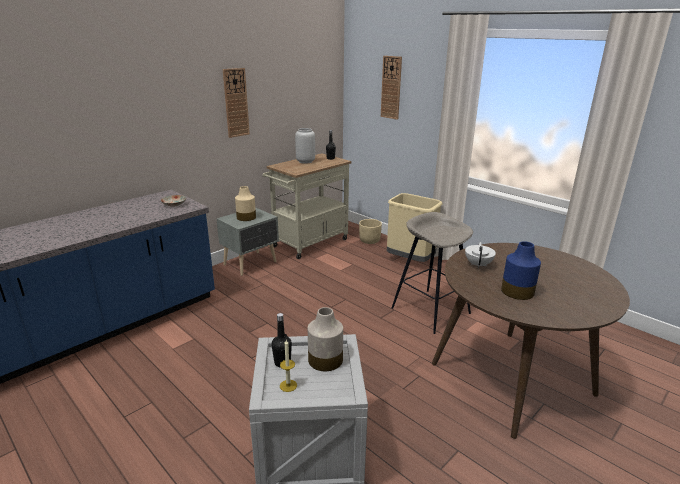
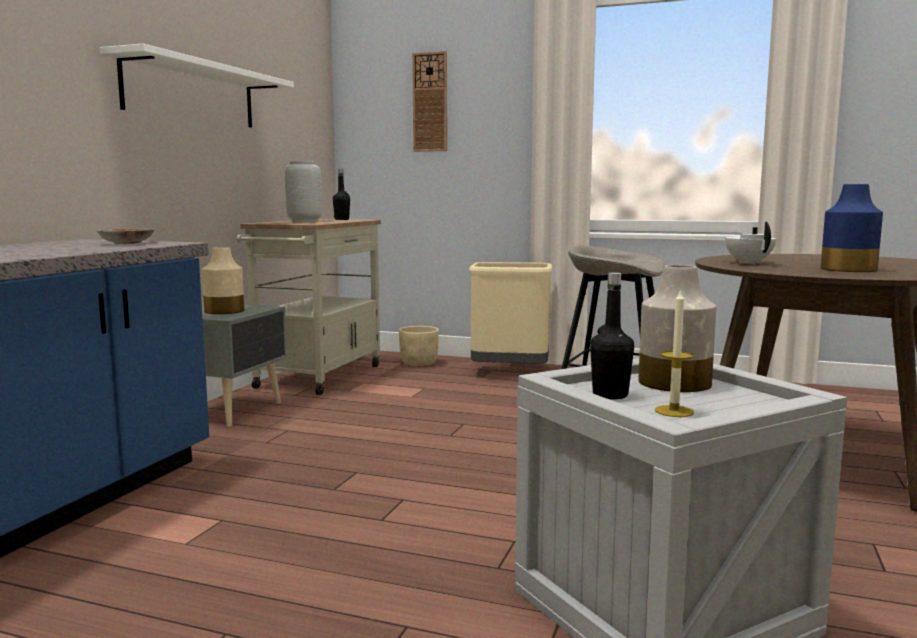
camera: 25 degrees left, 15 degrees down
(236, 103) = (191, 93): wall clock -> white shelf

